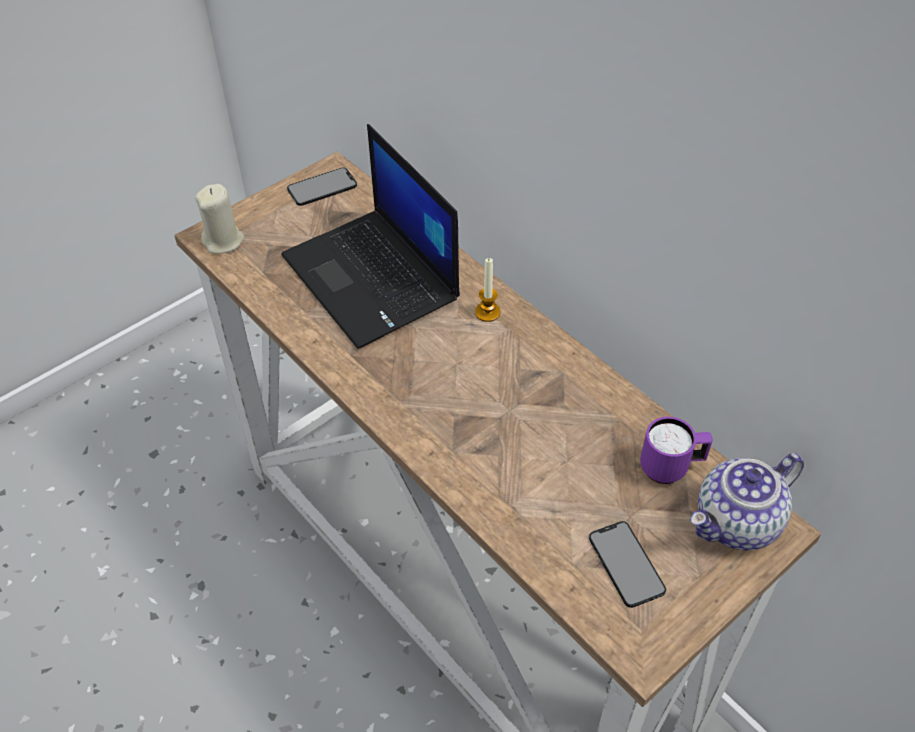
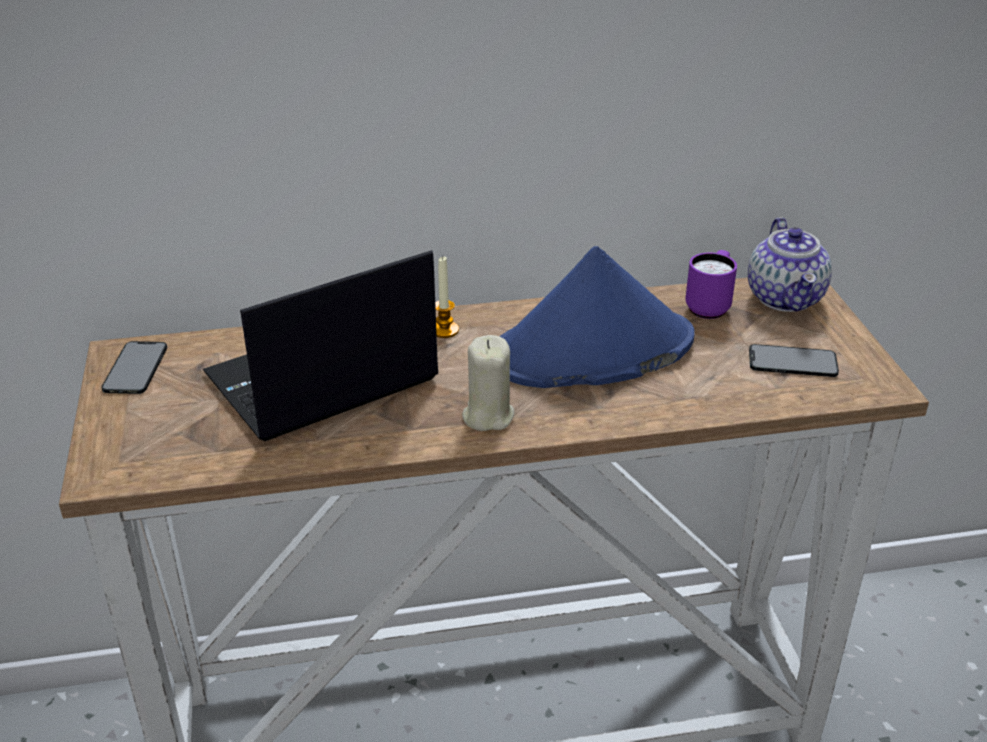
camera: 60 degrees left, 15 degrees down
(224, 241) = (126, 465): beige candle -> beige candle (487, 416)
(373, 278) = (320, 380): laptop -> laptop turned 150 degrees clockwise
(530, 413) = (591, 350): none -> blue hat

